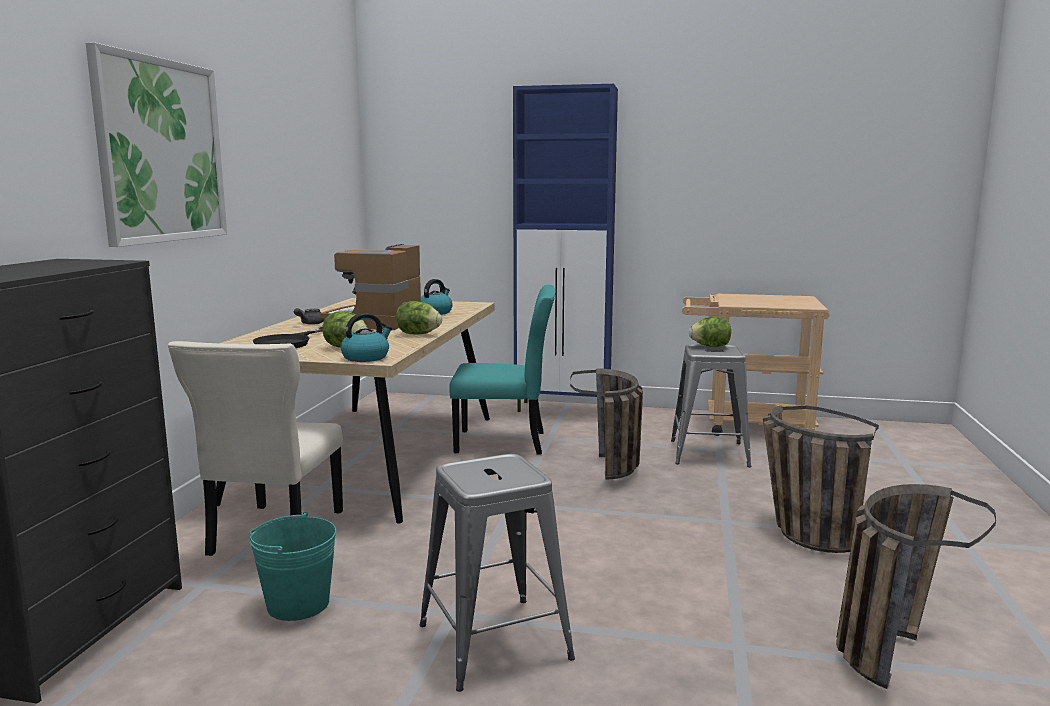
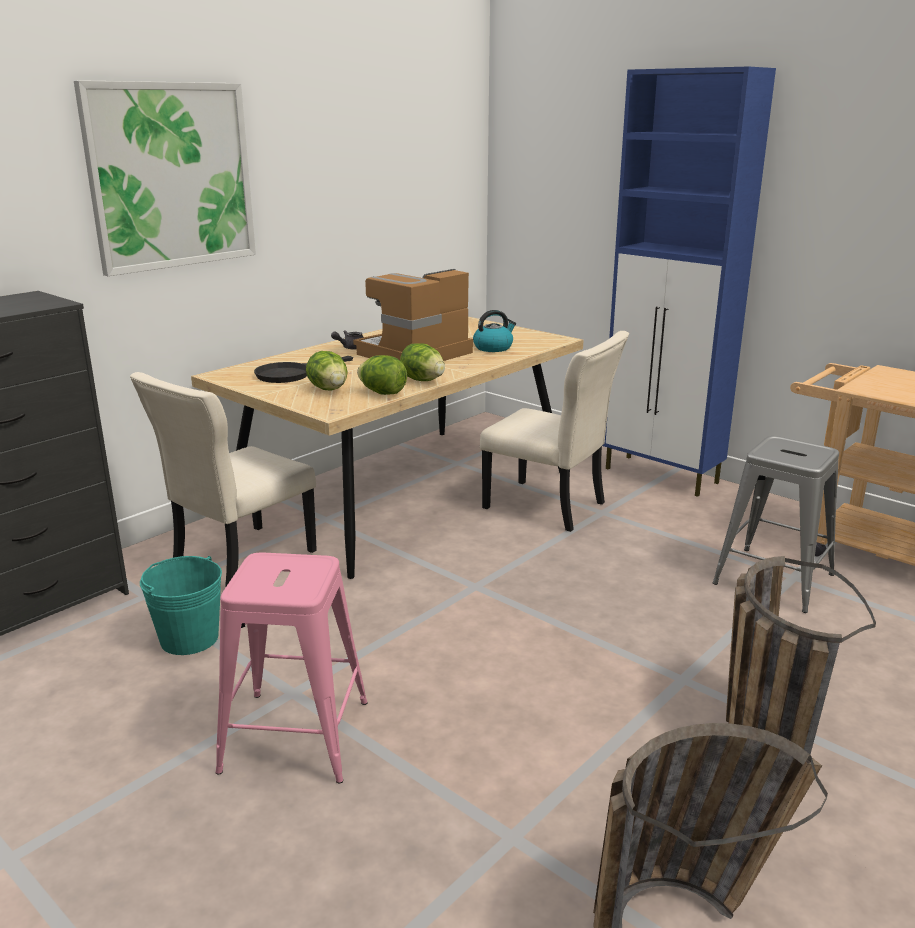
camera: 30 degrees right, 10 degrees up
(366, 357) = (324, 407): kettle -> none
(495, 642) = (296, 736): grey stool -> pink stool
(505, 443) = (548, 507): turquoise chair -> beige chair
(614, 473) = (625, 576): basket -> none
(710, 346) = (796, 445): lettuce -> lettuce (382, 393)

